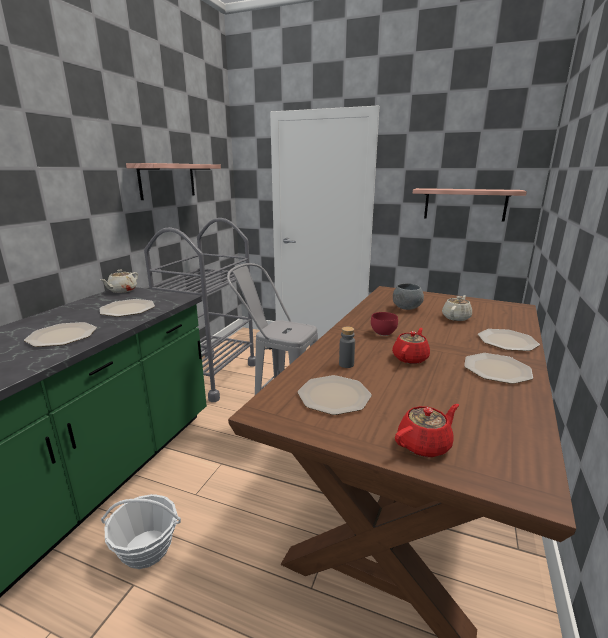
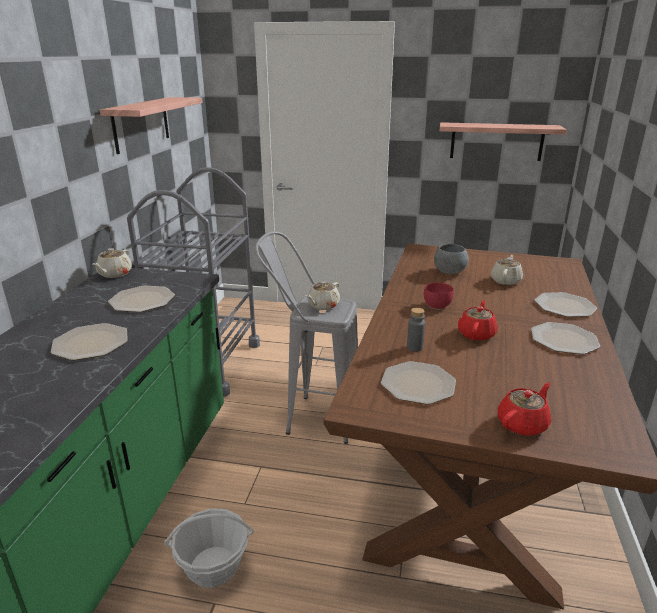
camera: 10 degrees left, 5 degrees up
(287, 328) = (323, 305): none -> beige teapot

